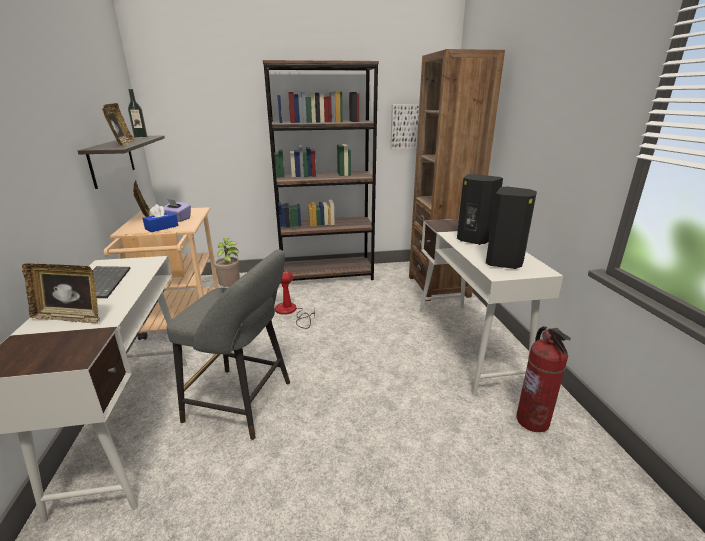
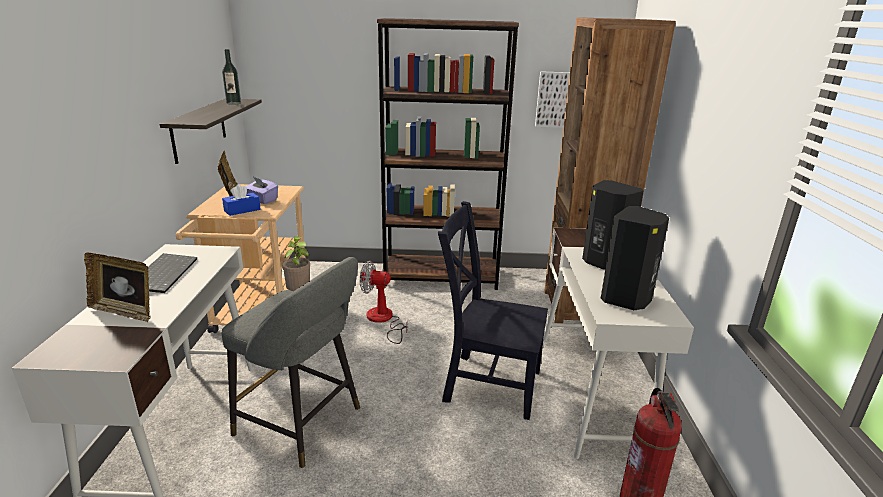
camera: 10 degrees right, 0 degrees up
(123, 144) = (209, 115): picture frame -> none
(388, 349) = (488, 384): none -> black chair

